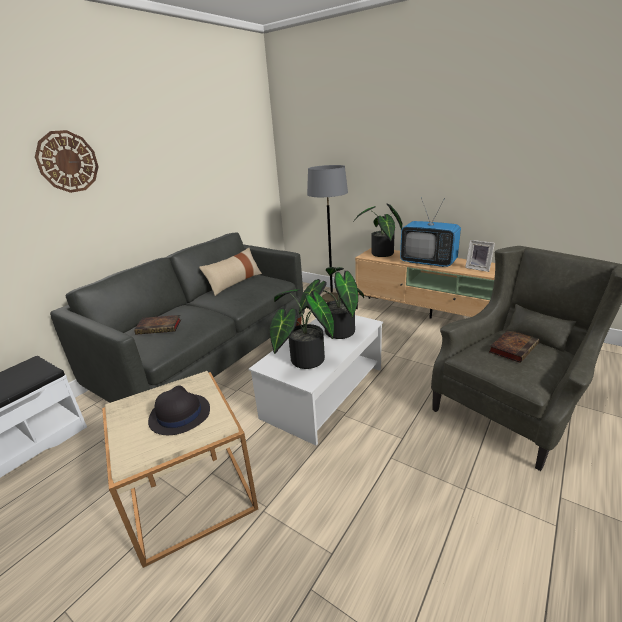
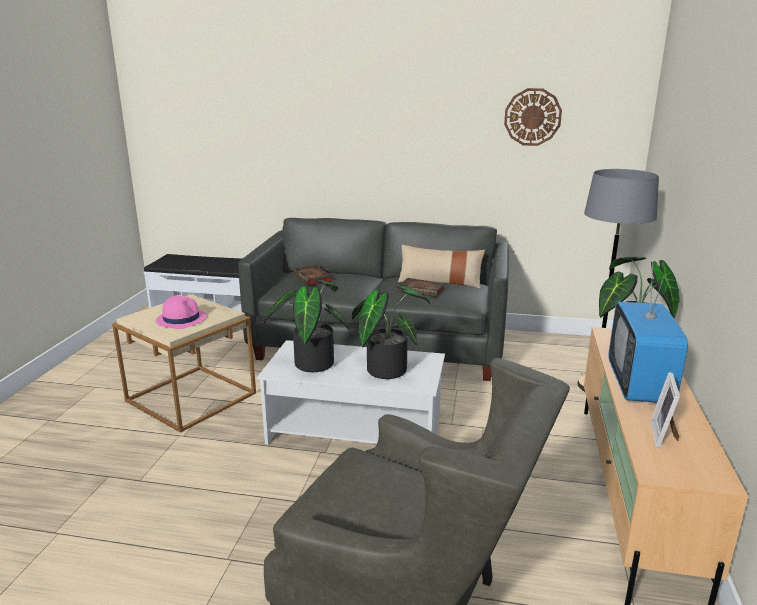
camera: 65 degrees right, 5 degrees down
(67, 162) = (335, 110): wall clock -> wall clock (532, 117)
(179, 415) = (181, 319): black hat -> pink hat
(513, 348) = (394, 492): book -> book (422, 290)

